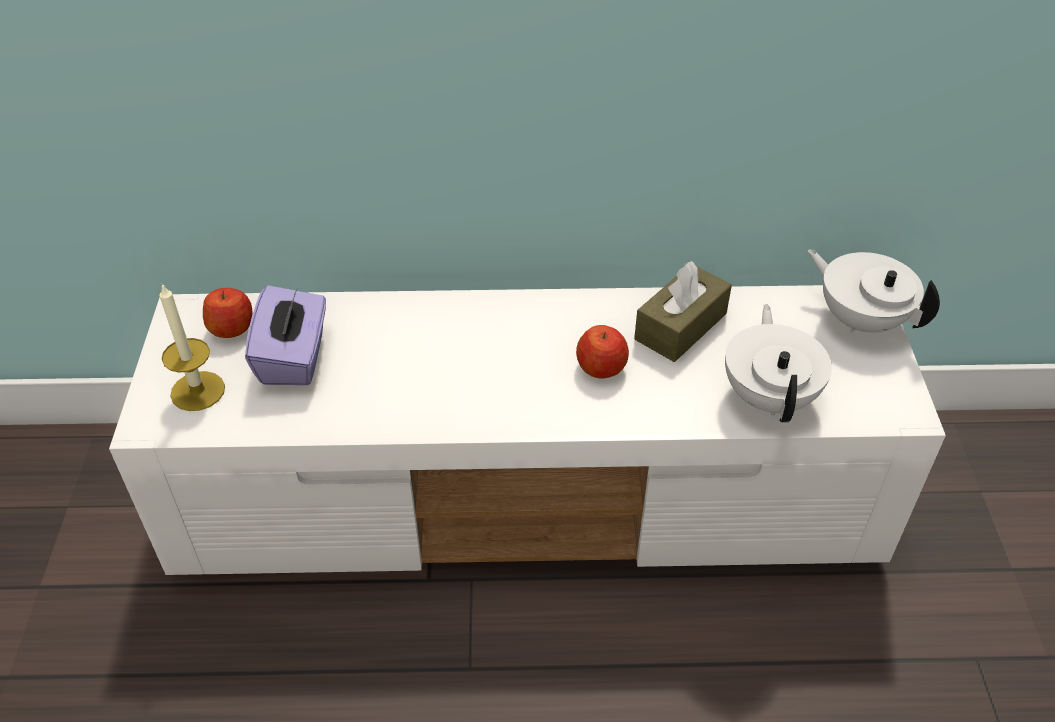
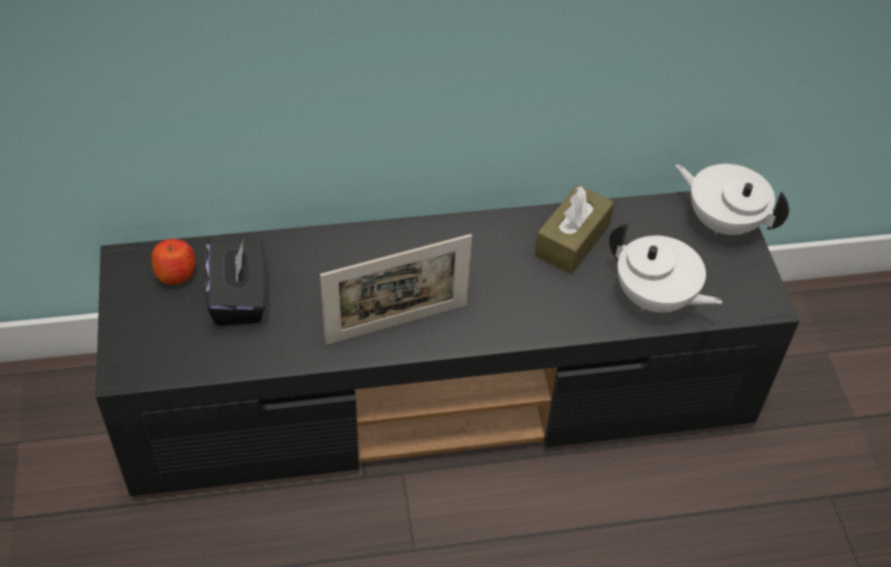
camera: 10 degrees left, 5 degrees up
(197, 391) = (161, 336): candle -> none
(294, 358) = (240, 298): purple tissue box -> black tissue box
(463, 399) = (397, 324): none -> picture frame
(531, 496) = (443, 392): white tv stand -> black tv stand
(601, 367) = (510, 284): apple -> none
(770, 396) = (654, 298): white teapot -> white teapot turned 135 degrees clockwise

